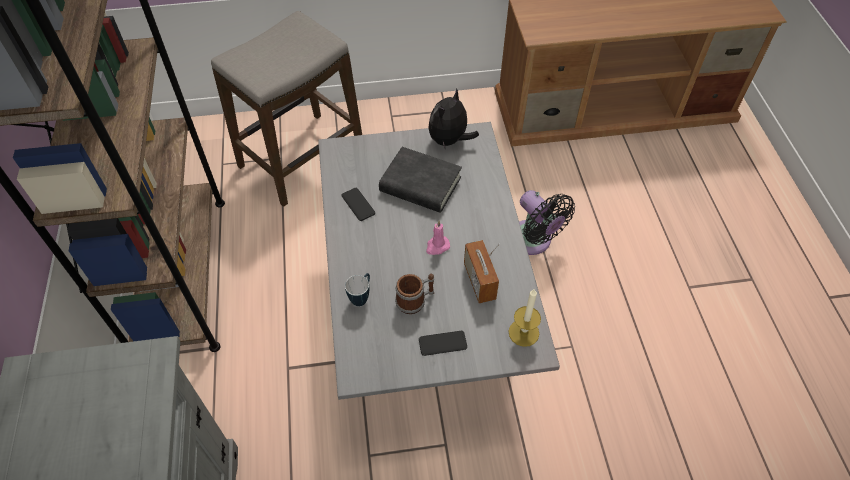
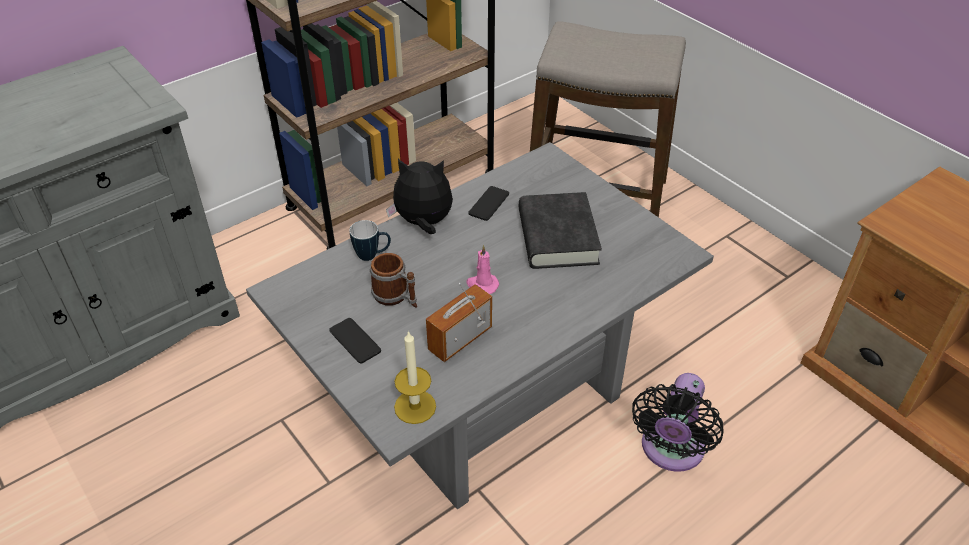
camera: 60 degrees right, 10 degrees down
(449, 141) = (646, 234): plush toy -> plush toy (423, 223)

